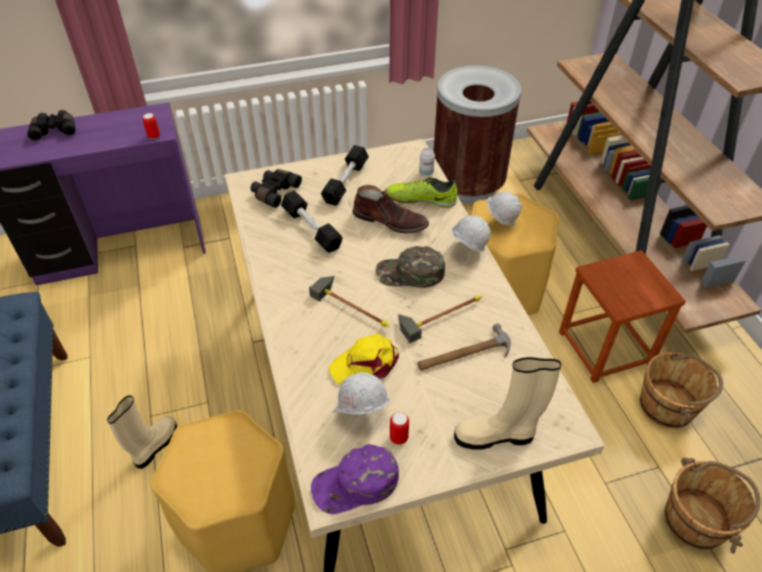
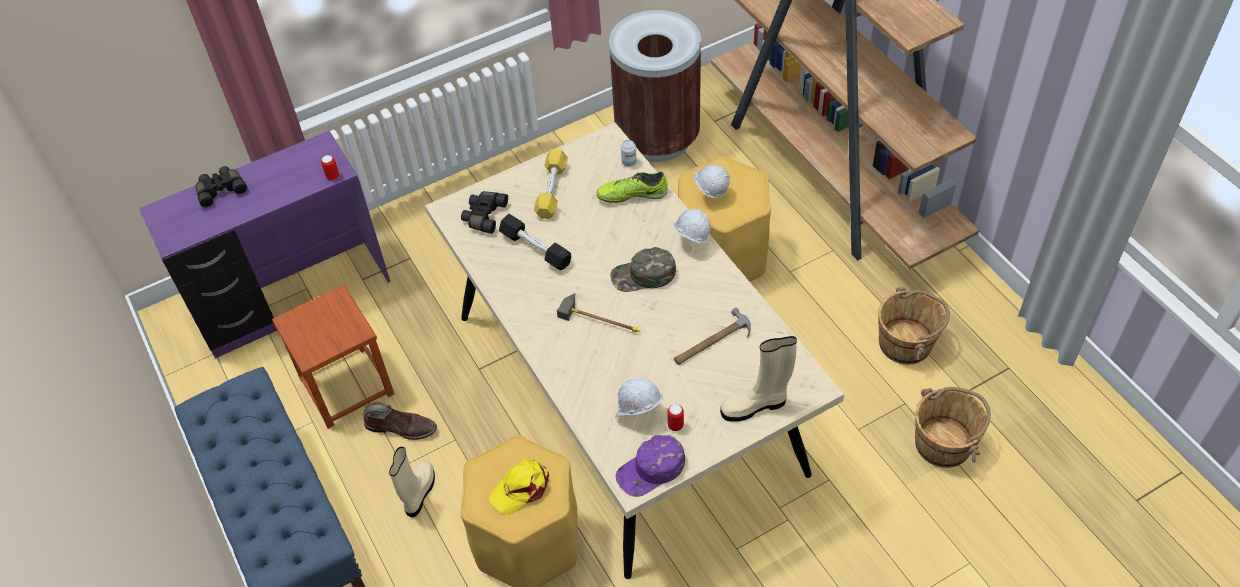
camera: 10 degrees left, 5 degrees up
(345, 182) = (551, 190): black dumbbell -> yellow dumbbell
(366, 364) = (629, 369): yellow cap -> yellow cap (521, 488)
(390, 220) = (609, 224): brown boot -> brown boot (401, 427)
(440, 314) = (682, 309): hammer -> none
(605, 348) = (838, 298): brown stool -> brown stool (347, 387)

